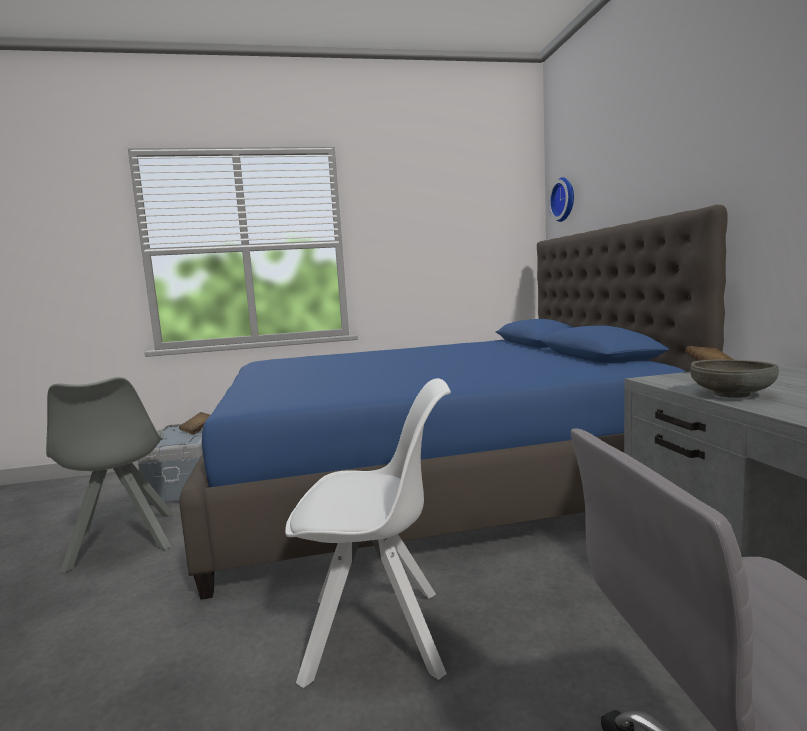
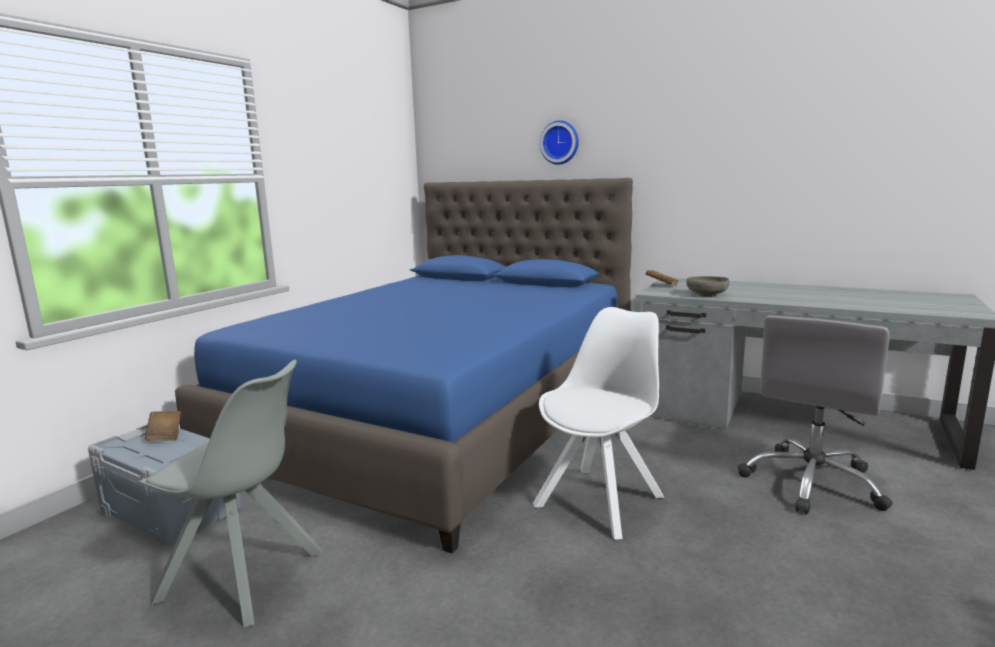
camera: 50 degrees left, 5 degrees up
(564, 199) = (448, 146): wall clock -> wall clock (560, 142)

